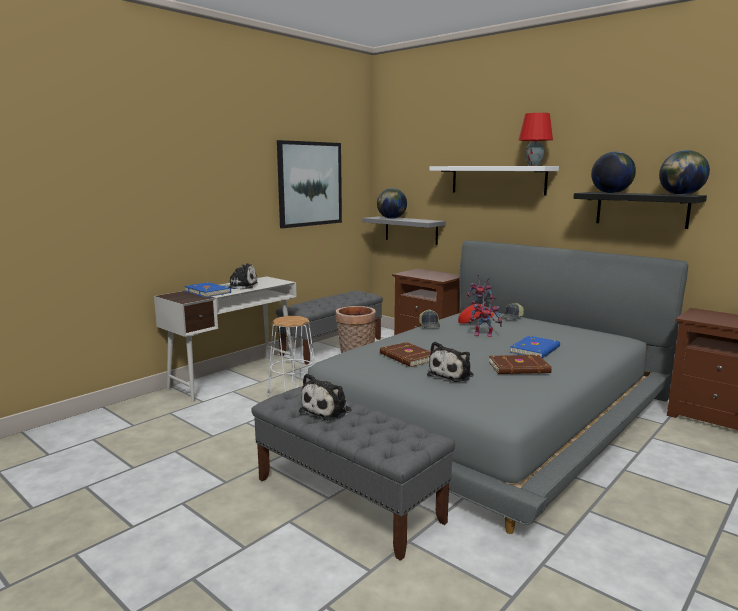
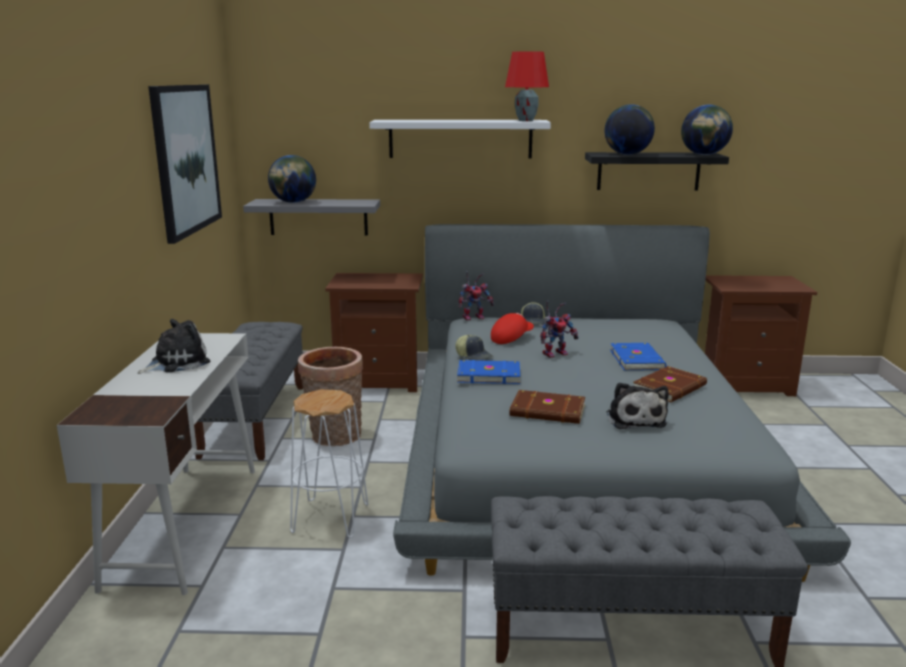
camera: 40 degrees left, 5 degrees up
(208, 292) = (147, 388): blue book -> blue book (488, 374)
(328, 410) = (599, 521): plush toy -> none

